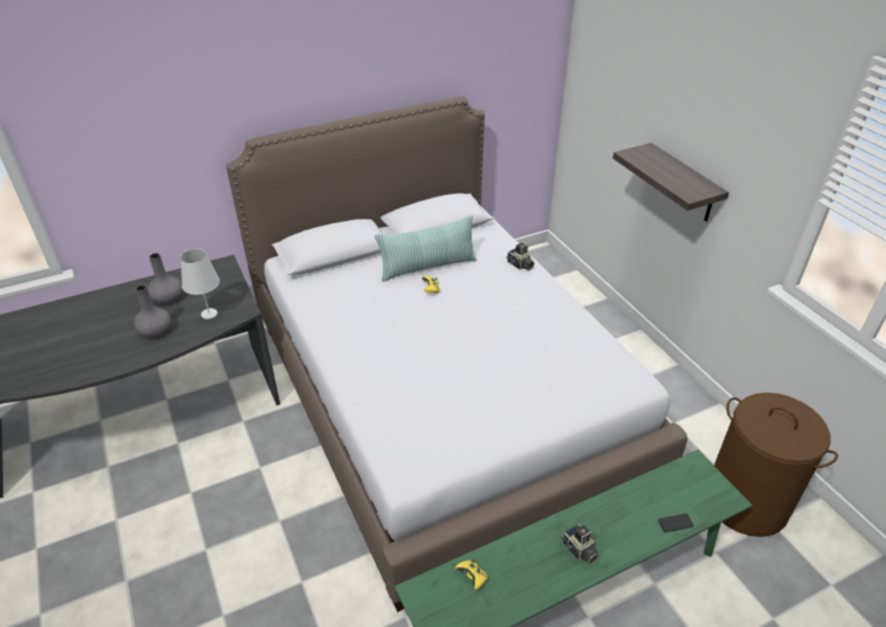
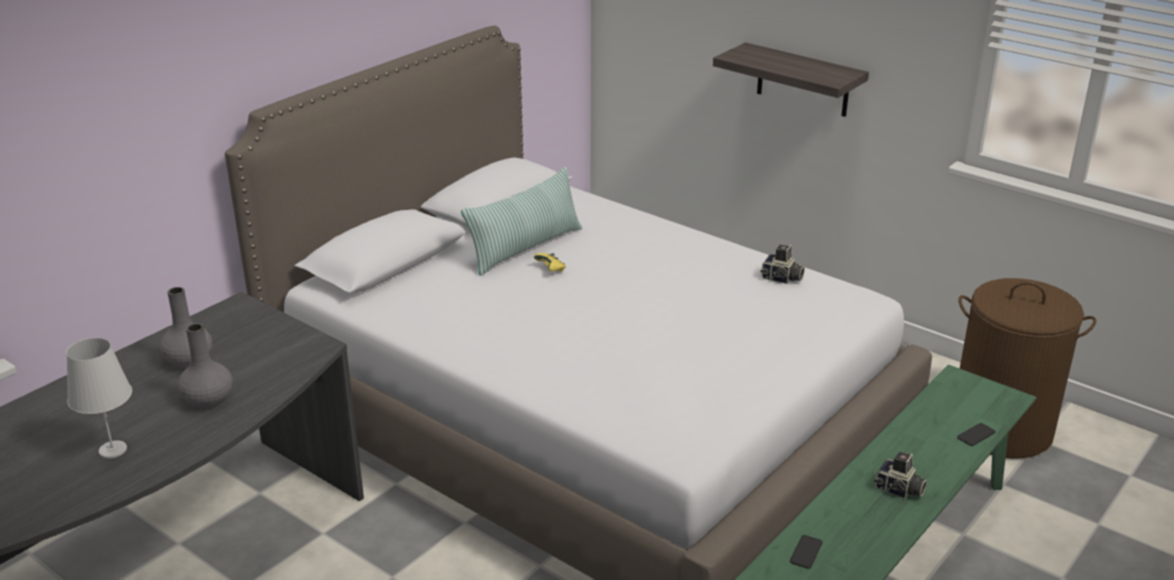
camera: 25 degrees left, 10 degrees down
(209, 314) = (271, 362): white table lamp -> white table lamp (112, 450)
(472, 578) = (806, 552): yellow game controller -> phone
(520, 265) = (639, 222): camera -> camera (781, 279)

